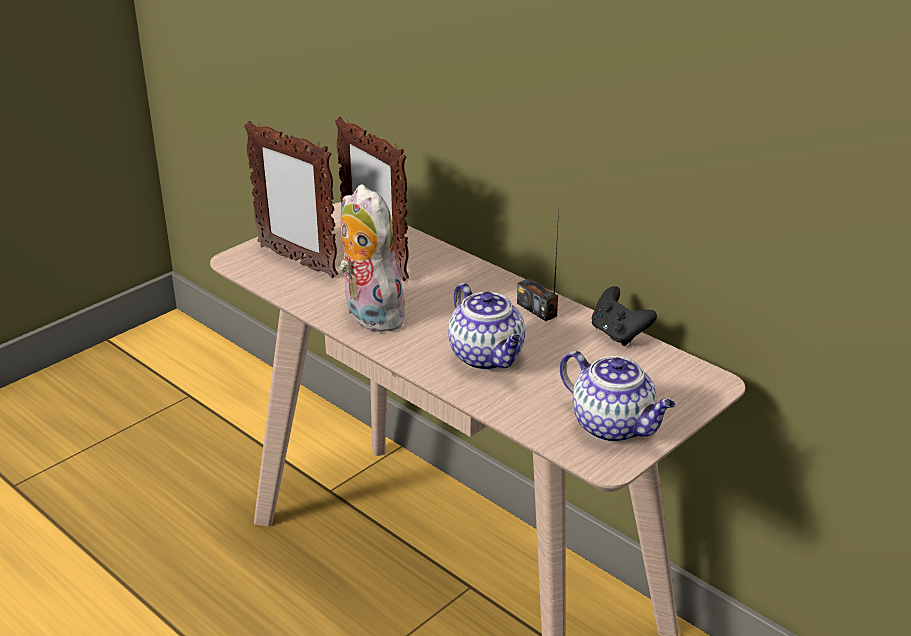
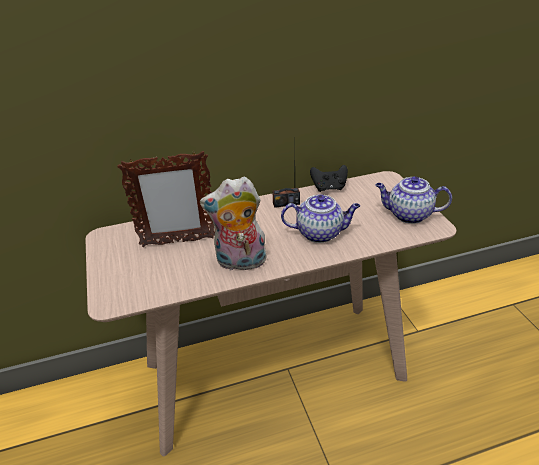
camera: 60 degrees left, 5 degrees up
(297, 261) = (143, 275): picture frame -> none
(614, 426) = (408, 215): teapot -> teapot turned 150 degrees counterclockwise

